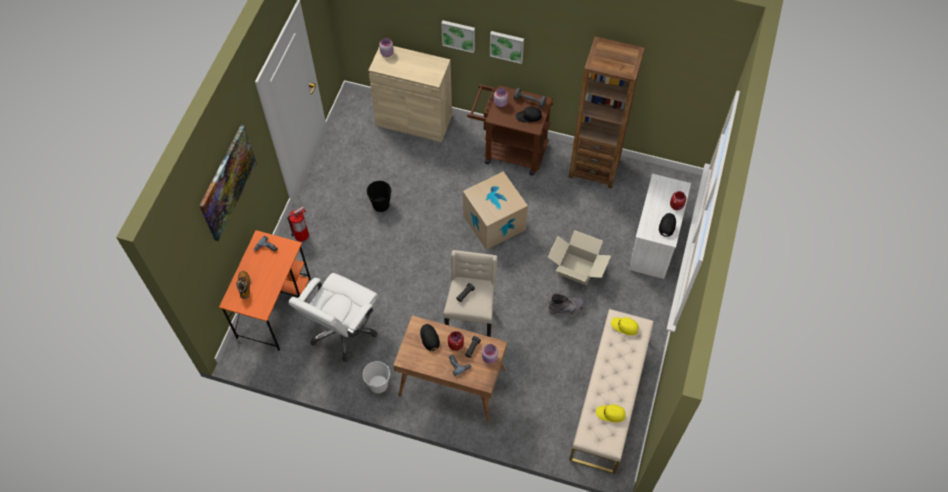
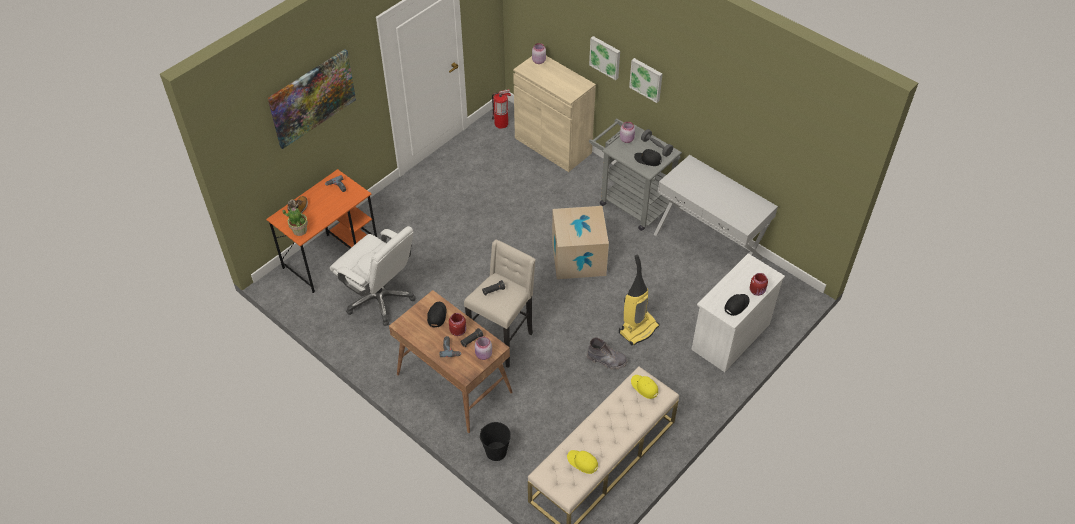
camera: 25 degrees right, 10 degrees down
(257, 306) = (299, 230): none -> potted plant
(302, 235) = (392, 205): fire extinguisher -> fire extinguisher (501, 124)
(343, 331) = (380, 298): white office chair -> white office chair turned 105 degrees counterclockwise
(378, 384) = (384, 357): white bucket -> none
(381, 204) = (479, 205): black bucket -> black bucket (496, 451)
(509, 151) = (630, 201): brown cart -> grey cart
(577, 268) = (638, 329): cardboard box -> vacuum cleaner
(594, 168) = (708, 245): brown bookcase -> white console table

